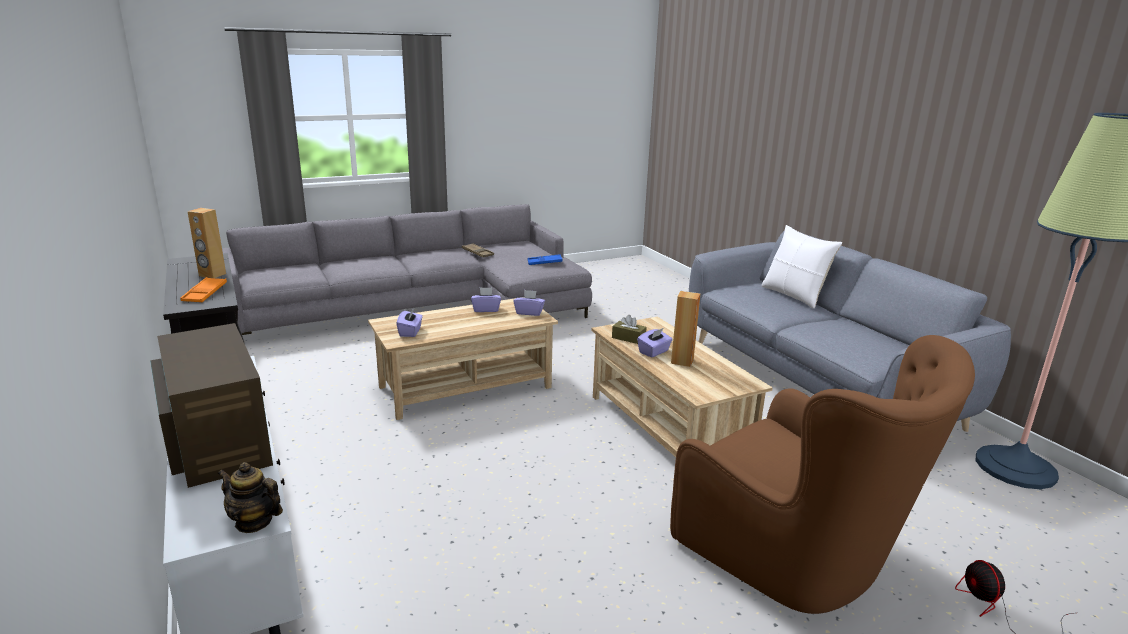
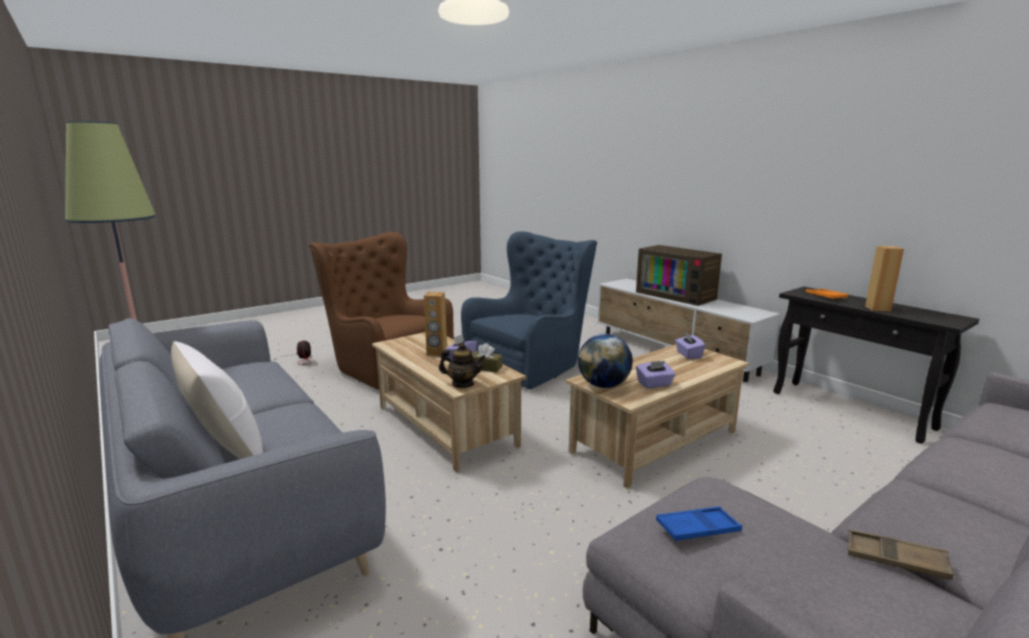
camera: 170 degrees right, 5 degrees down
(254, 522) = (614, 283): teapot -> teapot (462, 384)
(528, 527) = (531, 365): none -> blue armchair
(529, 312) = (604, 385): purple tissue box -> globe

